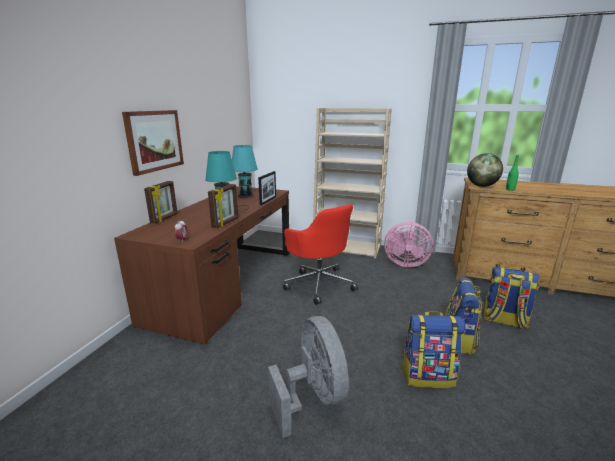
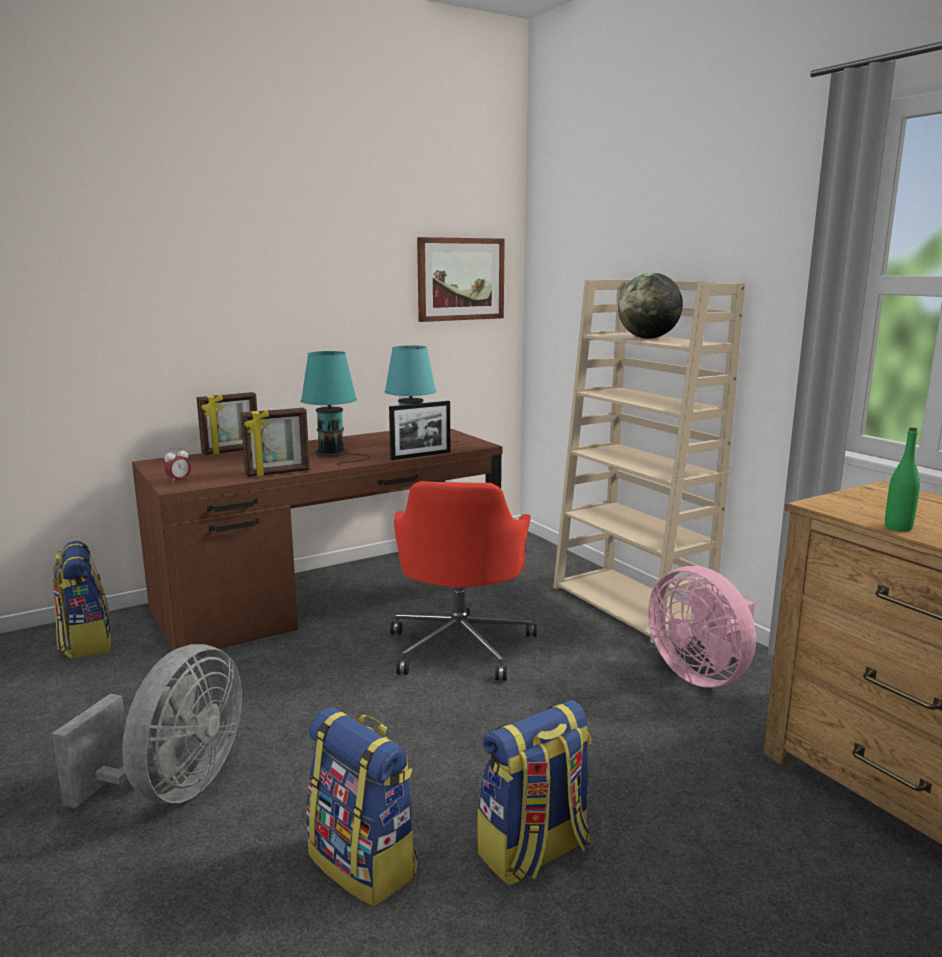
camera: 40 degrees right, 5 degrees down
(154, 140) = (243, 326): picture -> picture (460, 279)
(481, 186) = (843, 505): globe -> globe (648, 338)
(504, 320) = (718, 880): backpack -> backpack (86, 642)

